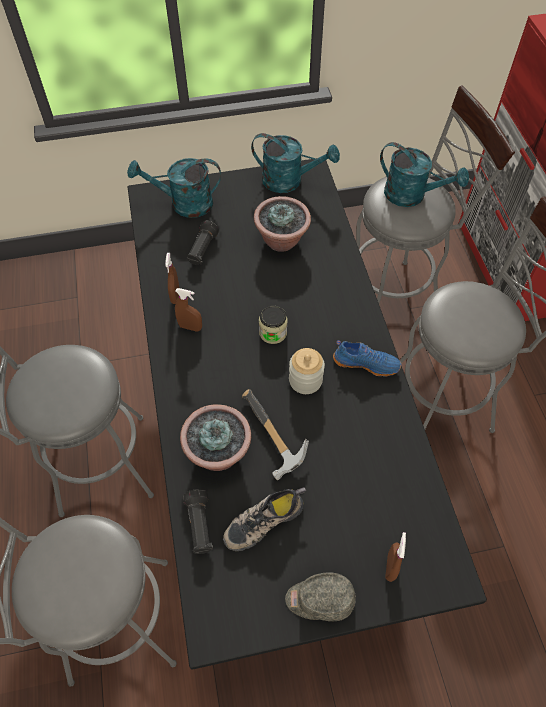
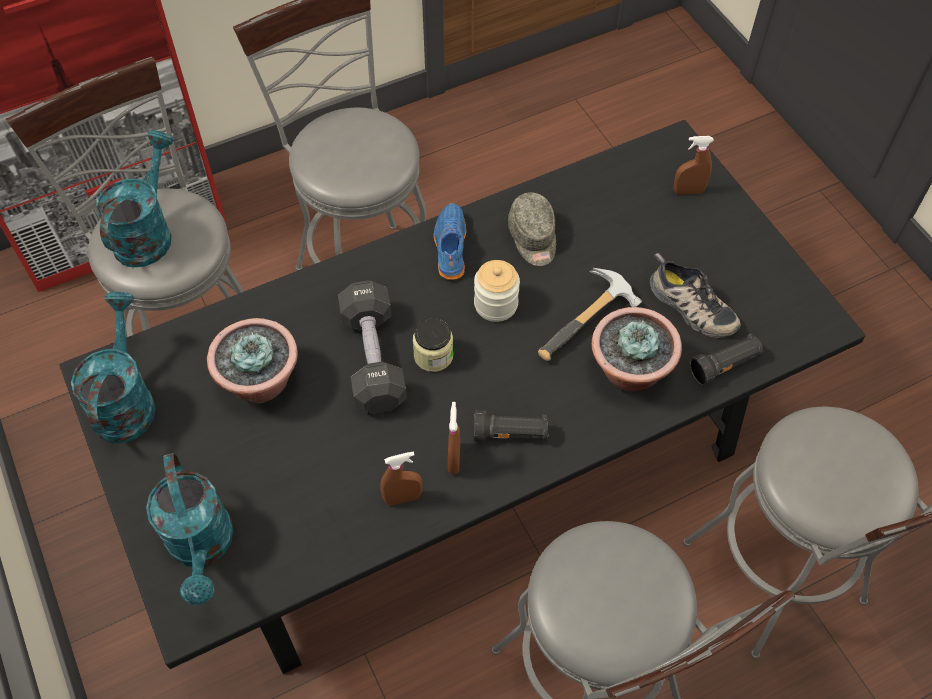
camera: 105 degrees left, 0 degrees up
(202, 250) = (302, 487): black flashlight -> black flashlight (511, 434)
(281, 299) = (373, 359): none -> black dumbbell
(319, 599) = (747, 242): grey cap -> grey cap (533, 238)

